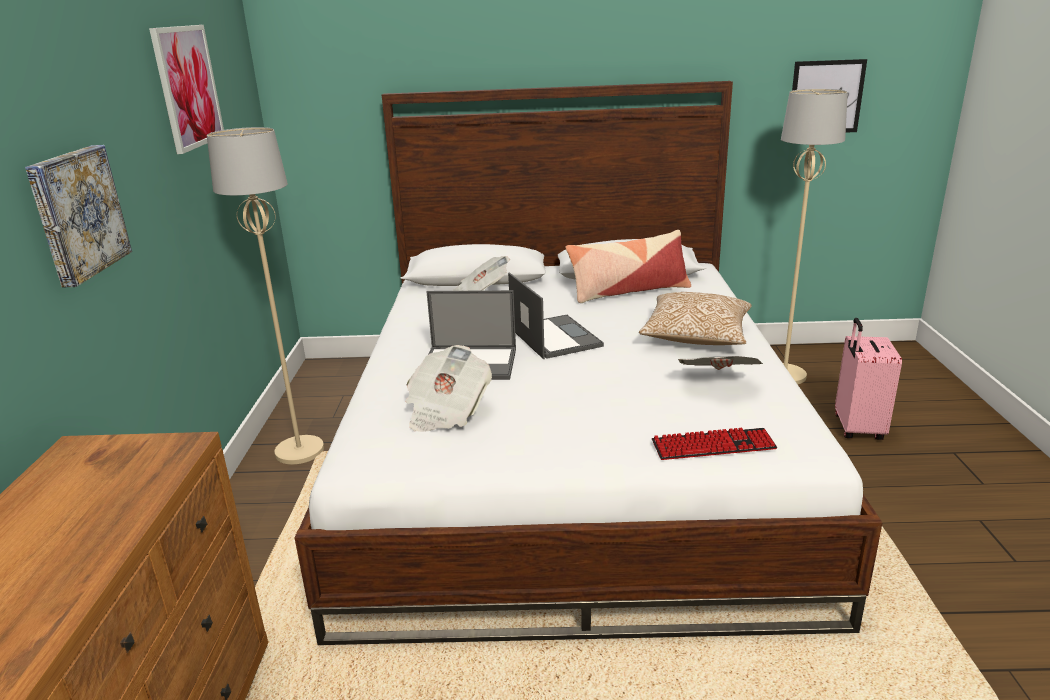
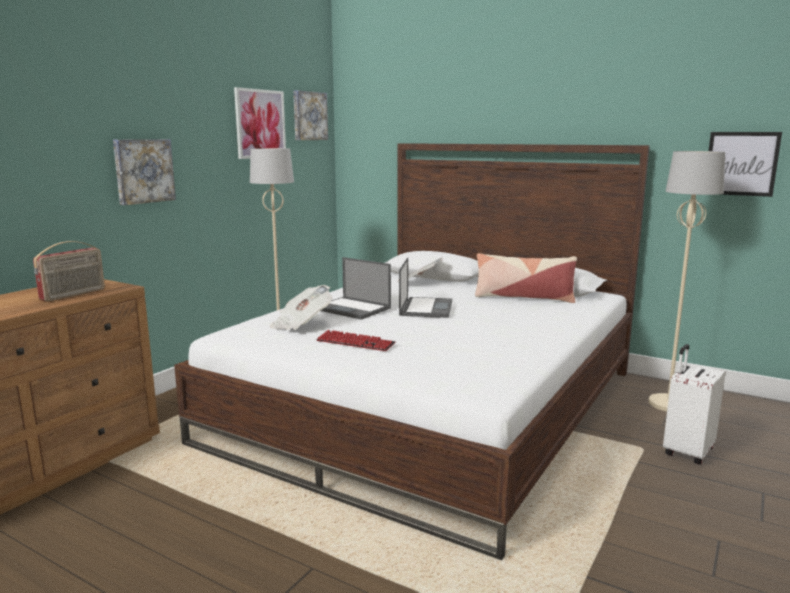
camera: 30 degrees right, 10 degrees down
(122, 491) = (73, 295): none -> radio
(231, 60) = (309, 116): none -> picture
(696, 337) = (524, 327): pillow -> none
(713, 446) = (426, 374): keyboard -> keyboard (355, 343)
(717, 382) = (491, 349): newspaper -> none
(856, 428) = (686, 452): pink suitcase -> white suitcase

